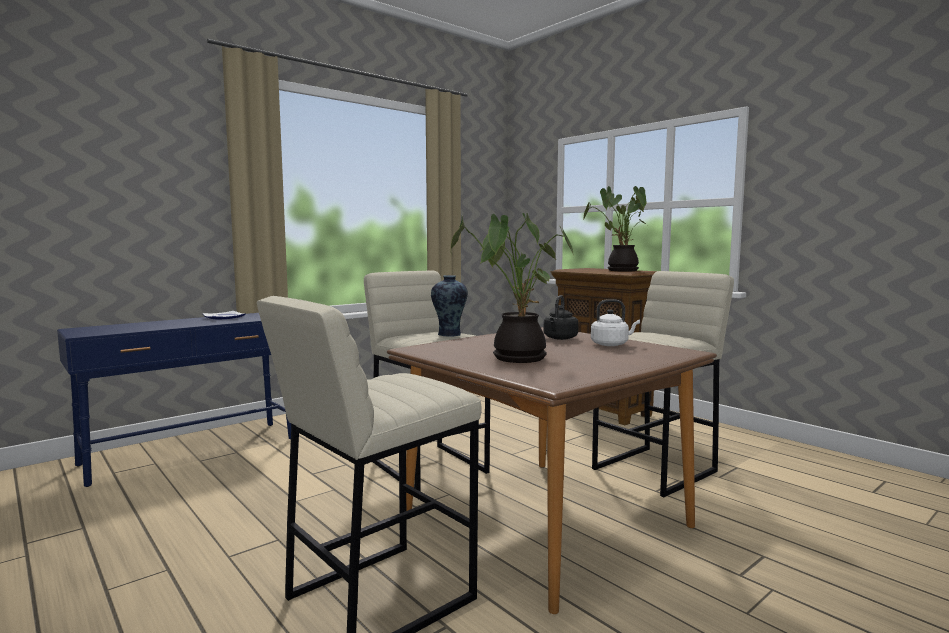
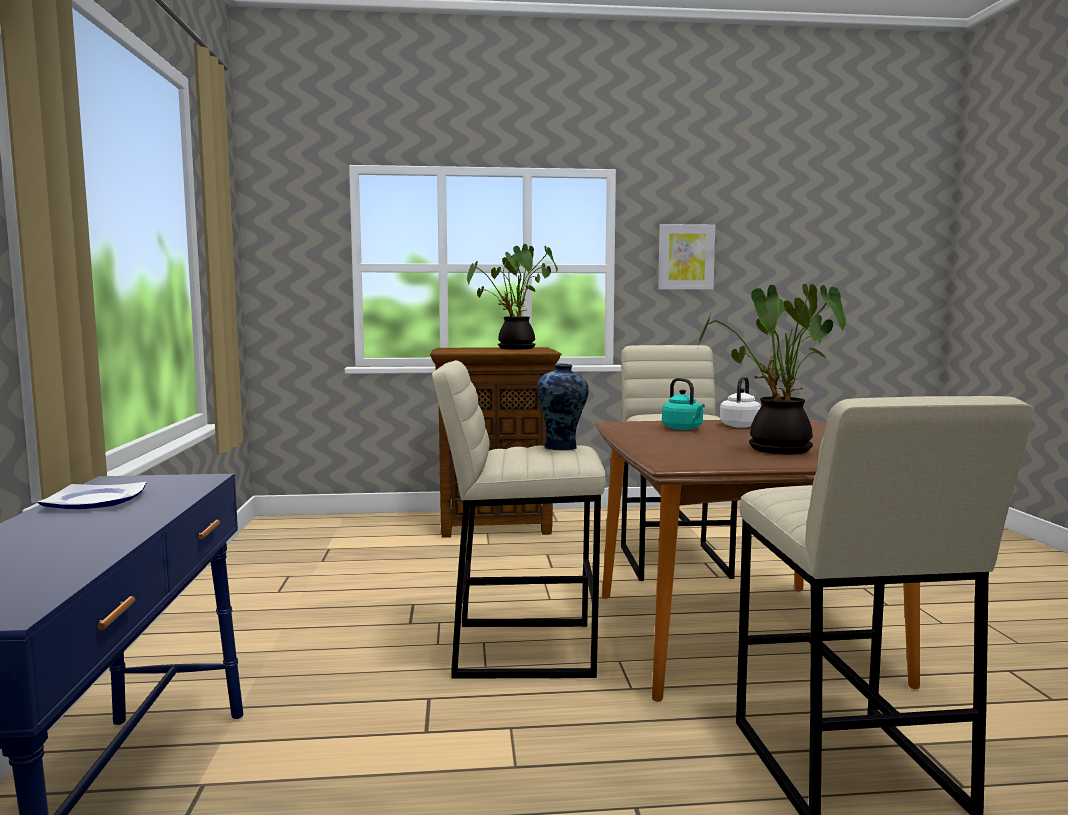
camera: 55 degrees left, 0 degrees up
(560, 338) = (683, 428): black kettle -> turquoise kettle
(819, 184) = (685, 257): none -> picture

